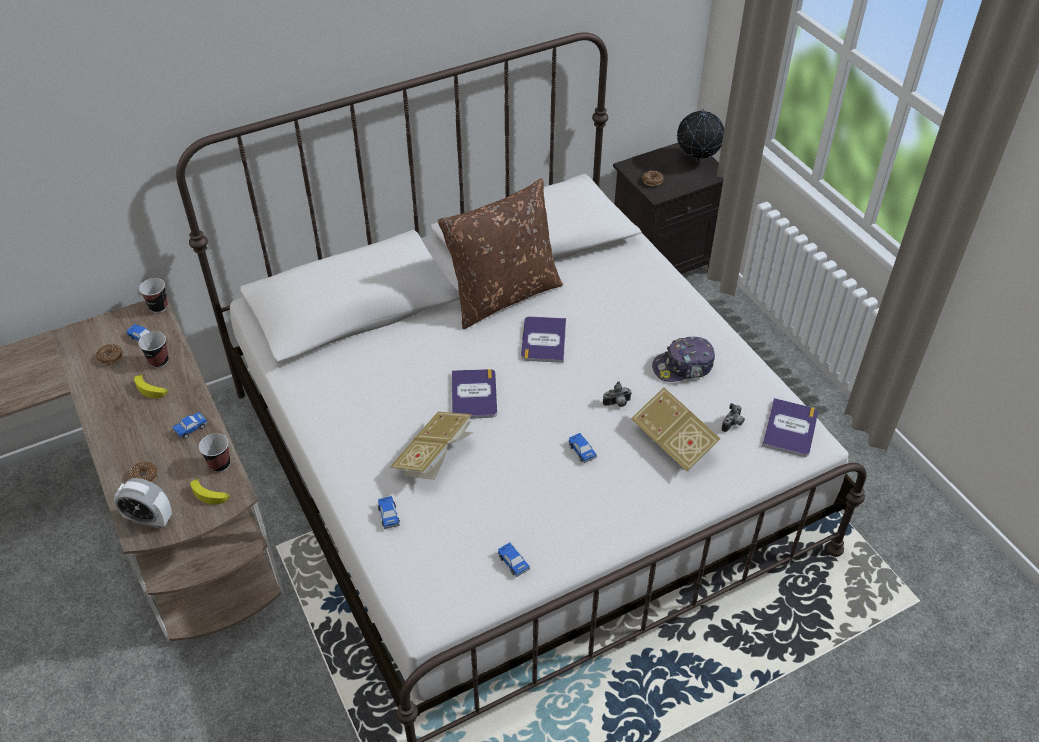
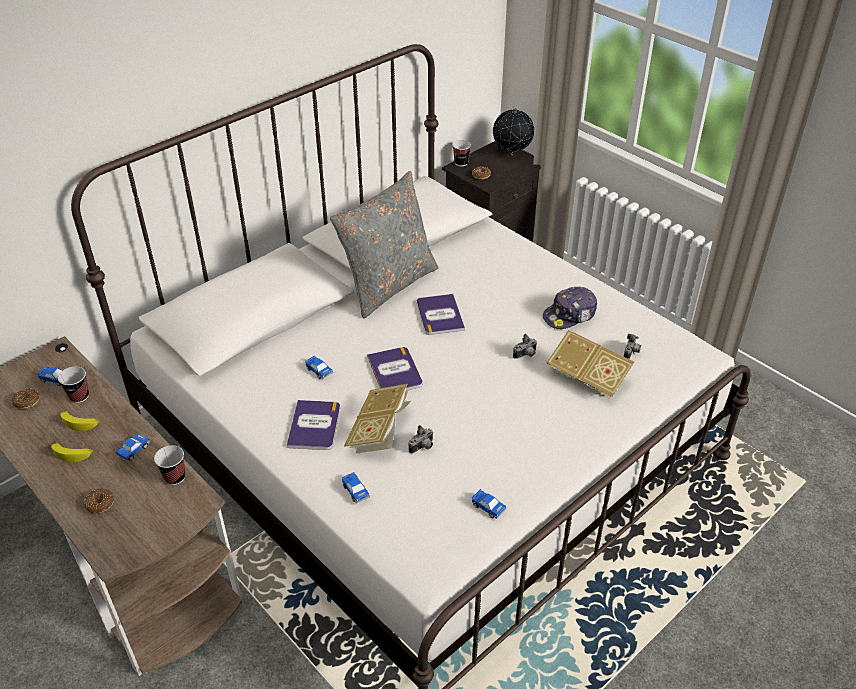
camera: 15 degrees left, 5 degrees down
(149, 519) = (119, 542): alarm clock -> none
(158, 307) = (62, 348): cup -> cup (461, 163)
(211, 495) = (176, 506): banana -> banana (73, 454)
(471, 484) = (422, 447): none -> camera
(503, 295) = (388, 284): brown pillow -> grey pillow
(582, 451) = (511, 400): toy car -> toy car (319, 371)
(790, 428) = (679, 347): book -> book (314, 426)

